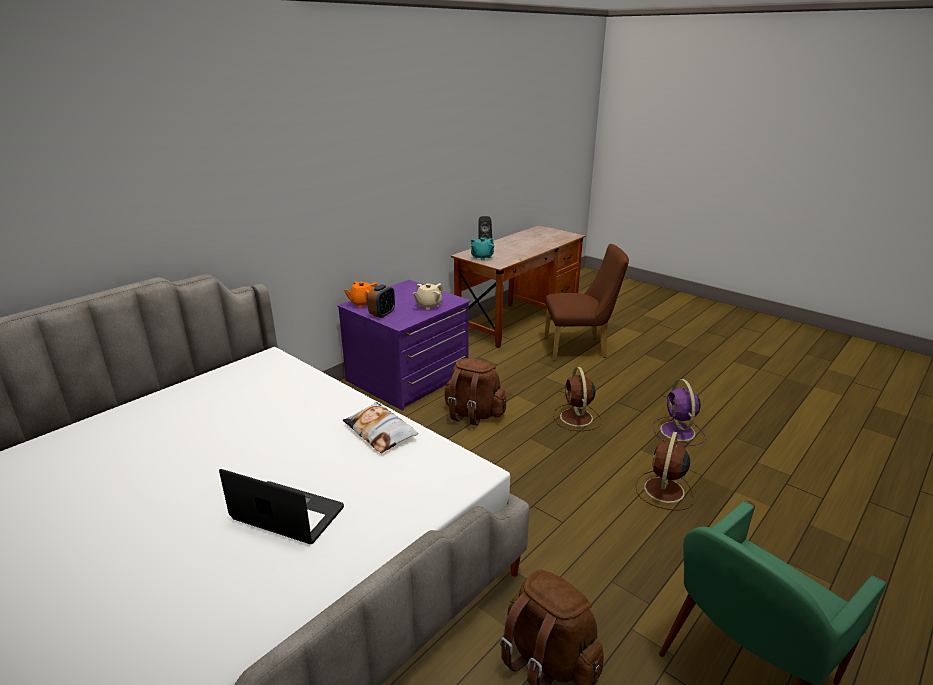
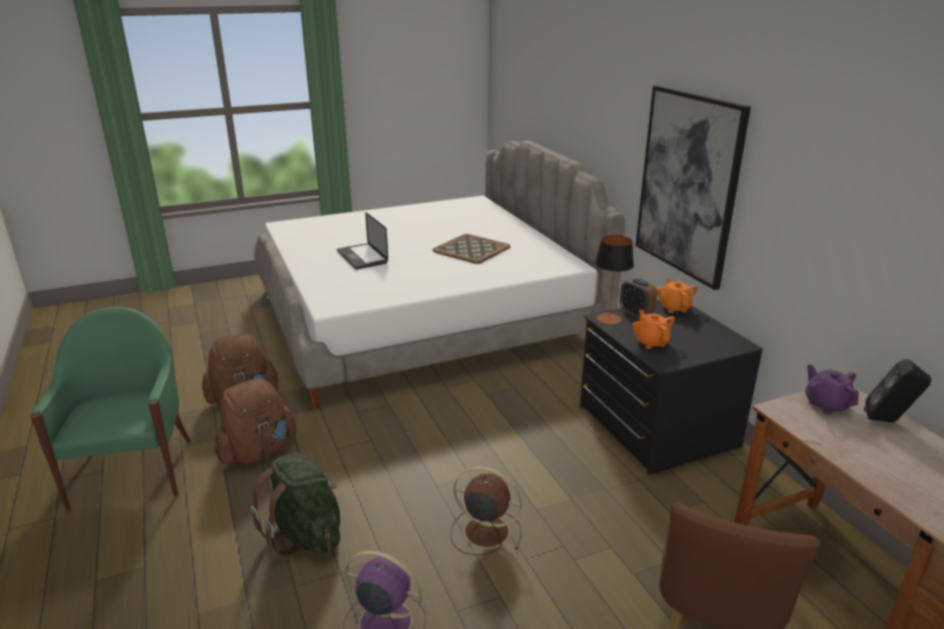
camera: 115 degrees right, 0 degrees up
(228, 428) = (470, 249): none -> tray
(288, 514) = (362, 257): laptop -> laptop turned 105 degrees clockwise
(314, 215) = (688, 184): none -> picture
(380, 432) = (414, 288): pillow -> none
(400, 321) = (609, 319): none -> table lamp
(409, 378) = (655, 426): purple dresser -> black dresser
(428, 305) = (651, 342): beige teapot -> orange teapot
(473, 414) = (544, 451): brown backpack -> brown backpack (258, 451)
(482, 257) = (826, 405): turquoise teapot -> purple teapot
(663, 491) = (306, 535): brown fan -> green backpack

